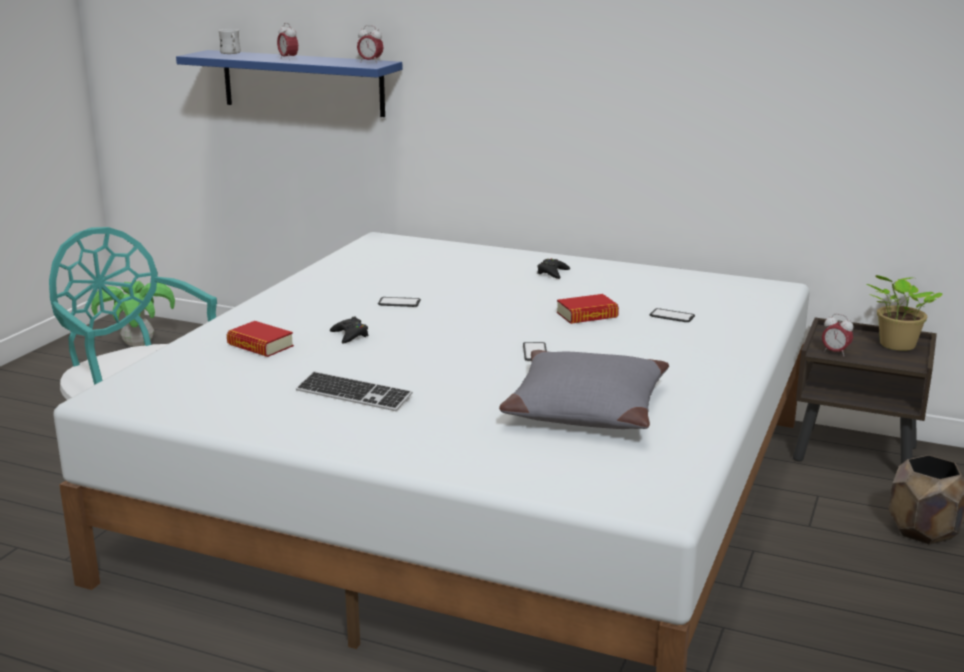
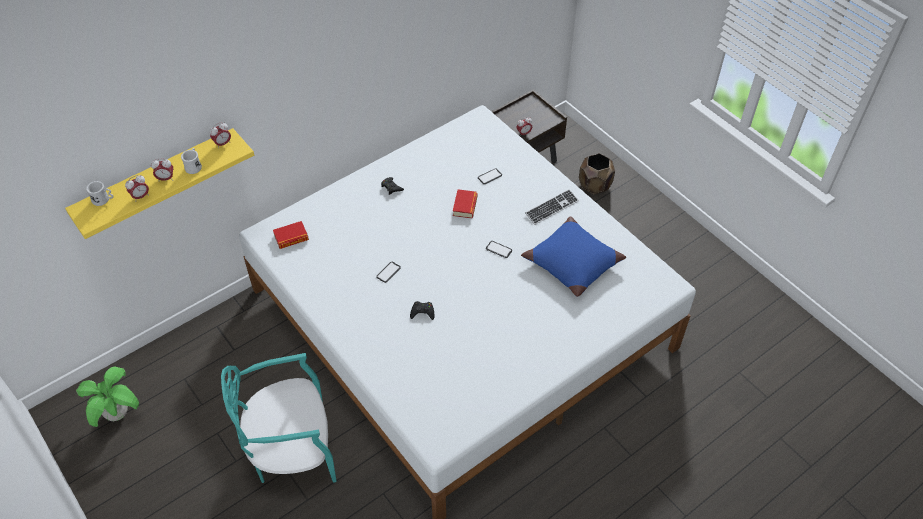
camera: 60 degrees left, 30 degrees up
(251, 58) = (140, 196): none -> alarm clock
(260, 345) = (410, 356): book -> book (291, 237)
(302, 83) = (157, 181): blue shelf -> yellow shelf
(320, 61) = (194, 166): none -> white mug
(353, 394) = (503, 340): keyboard -> keyboard (551, 208)
(584, 408) = (572, 263): grey pillow -> blue pillow
(895, 345) = (531, 109): potted plant -> none

